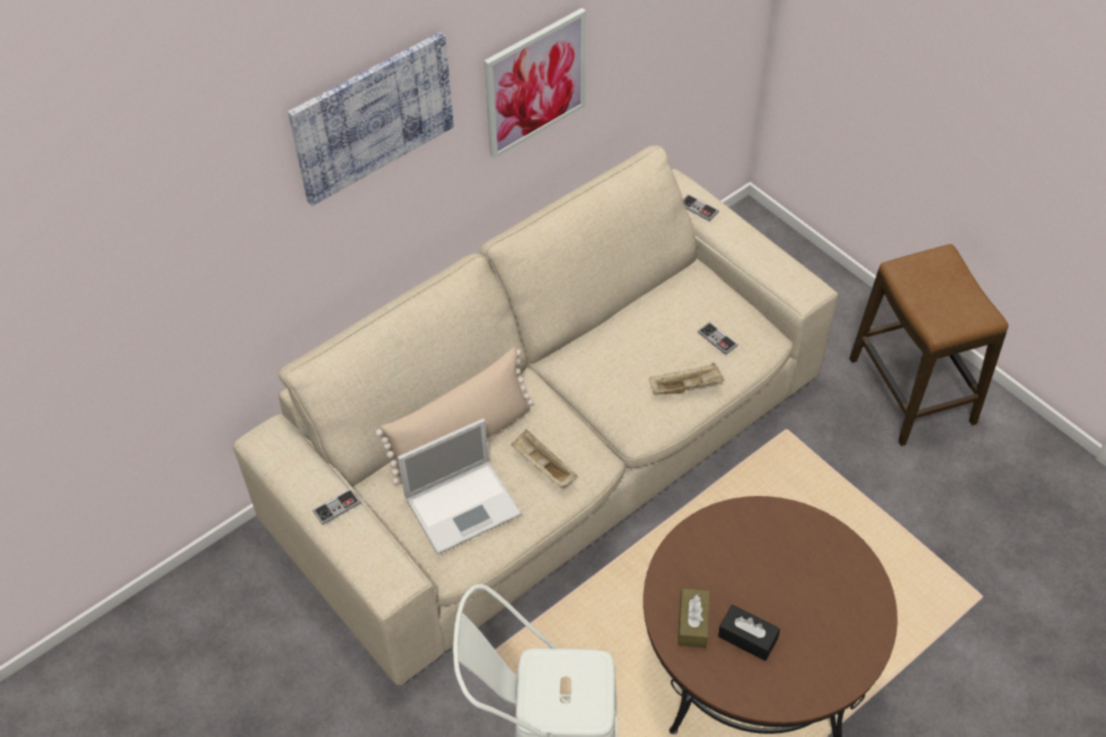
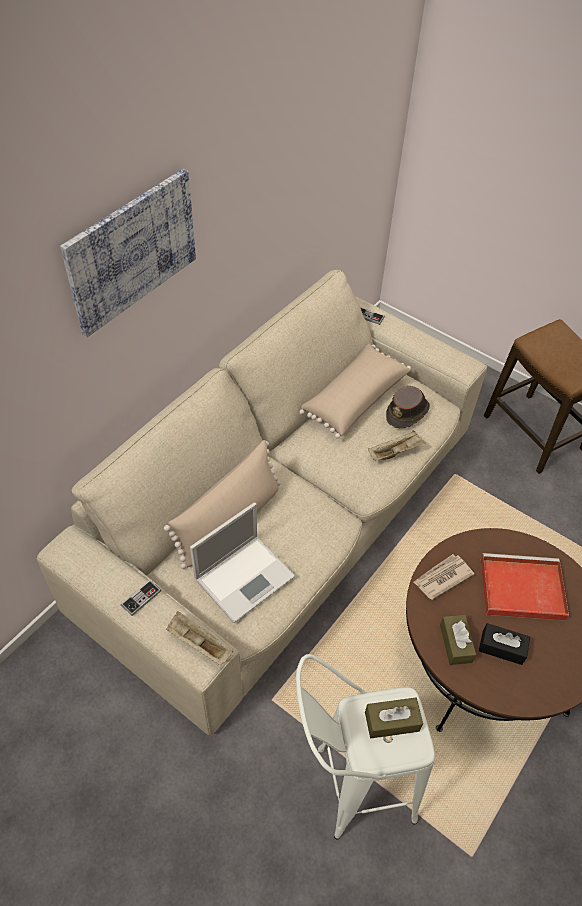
camera: 15 degrees left, 0 degrees up
(535, 82) = (252, 219): picture -> none
(542, 466) = (301, 533): beige tray -> beige tray (198, 644)
(574, 682) = (392, 721): none -> brown tissue box
(653, 312) = (353, 398): none -> beige pillow
(700, 546) = (442, 578): none -> newspaper
(717, 339) = (407, 412): game controller -> brown hat
(793, 575) = (520, 589): none -> red tray

